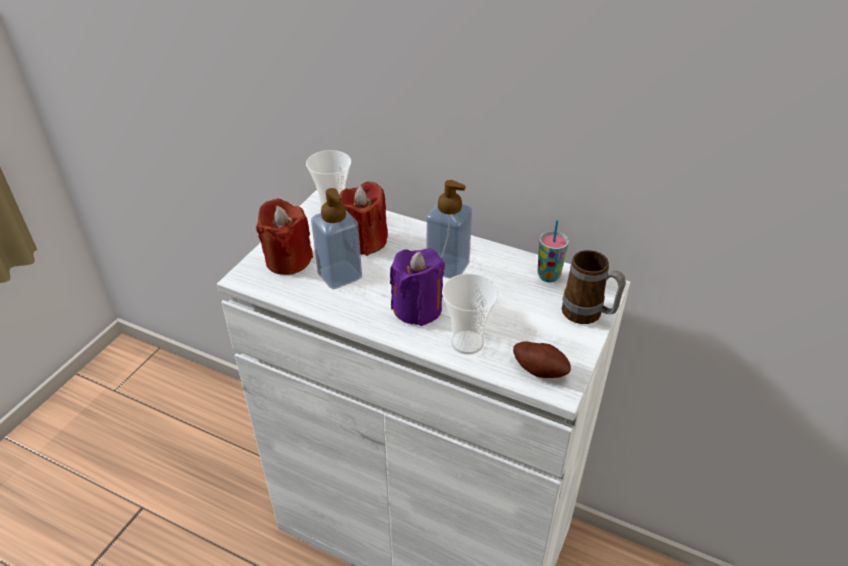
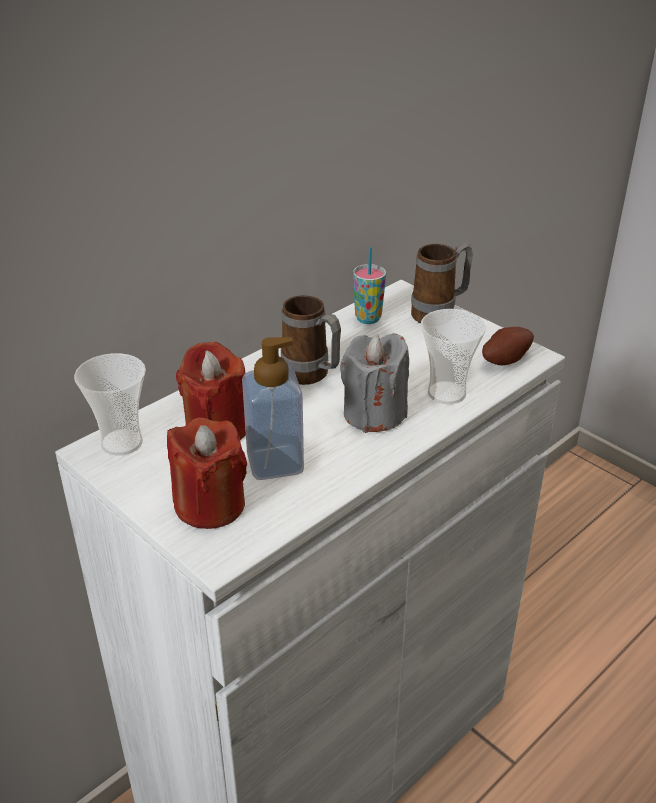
camera: 70 degrees left, 5 degrees down
(417, 308) = (374, 414): purple candle -> grey candle
(448, 267) = (312, 376): soap dispenser -> mug

